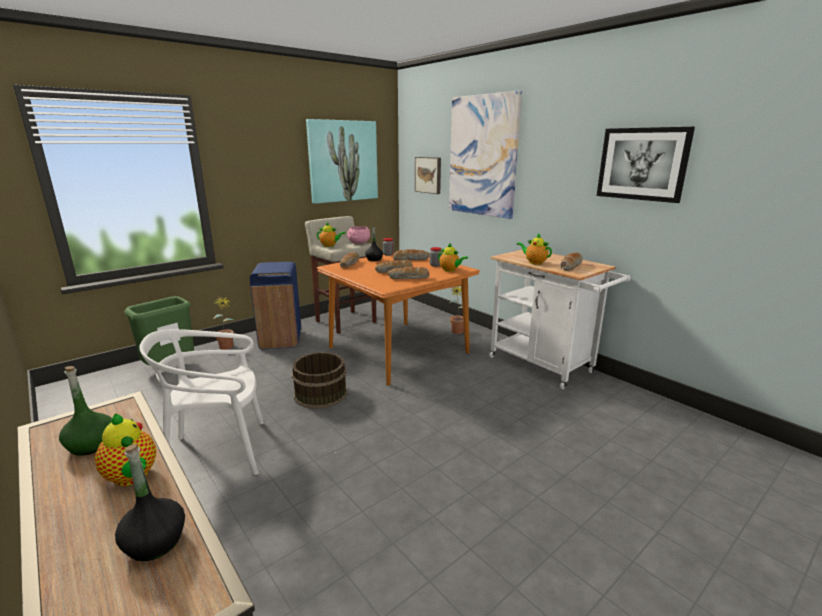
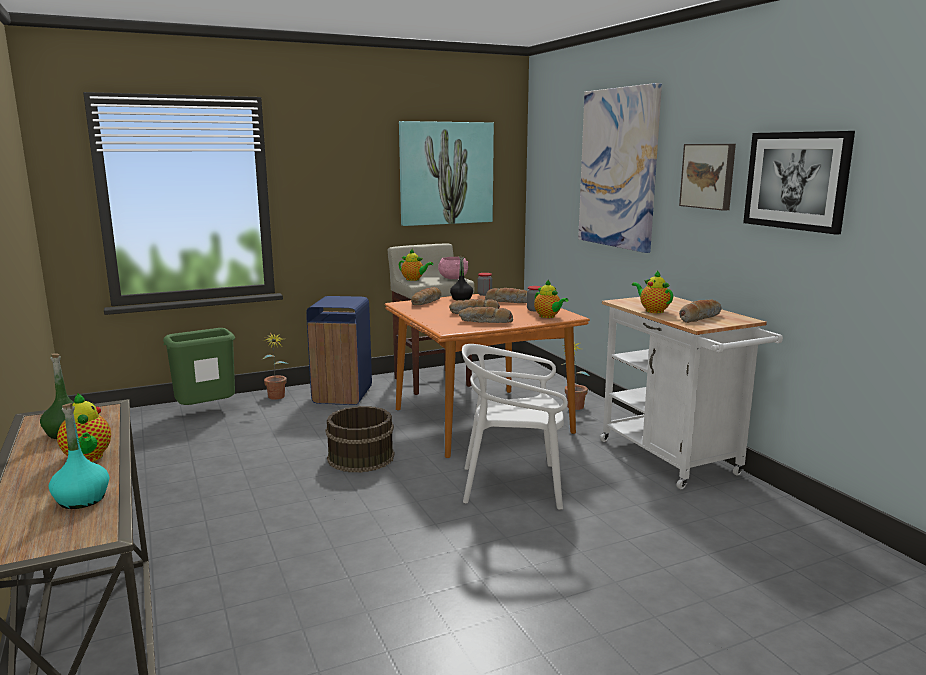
camera: 15 degrees right, 5 degrees down
(155, 542) = (81, 500): black bottle -> turquoise bottle
(219, 452) = (223, 500): white chair -> white chair (512, 485)
(429, 175) = (558, 192): picture -> picture (709, 176)

